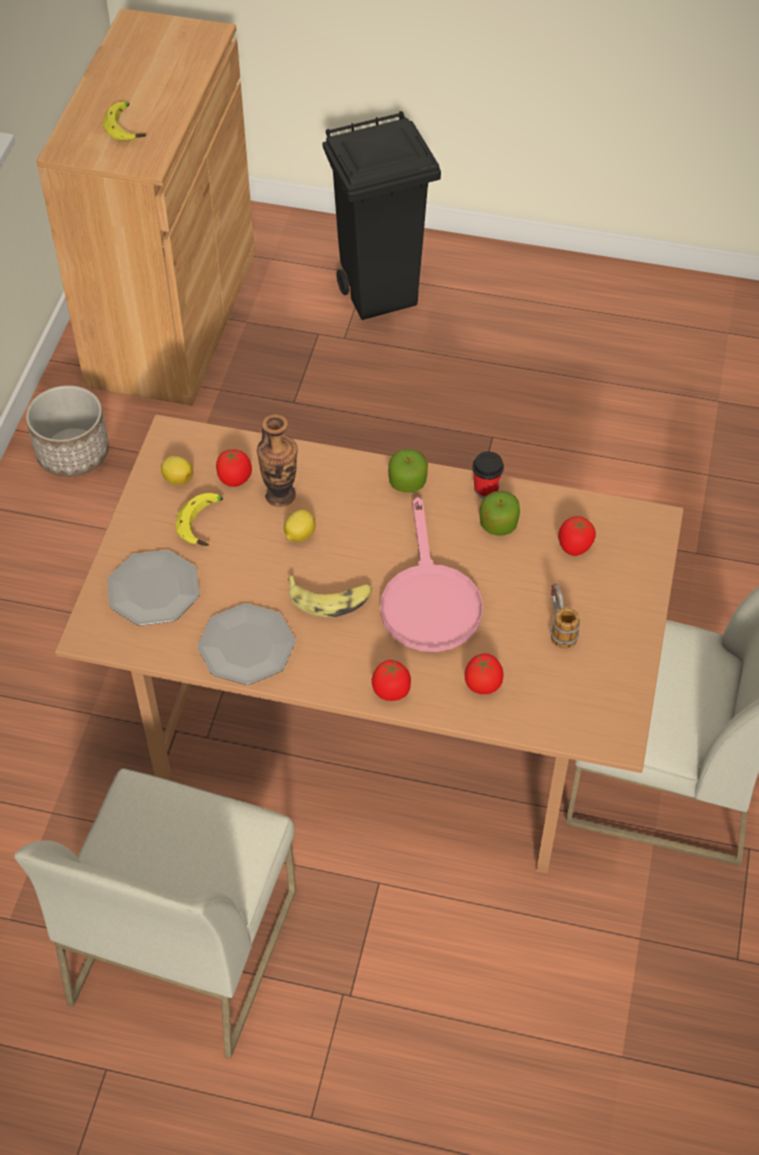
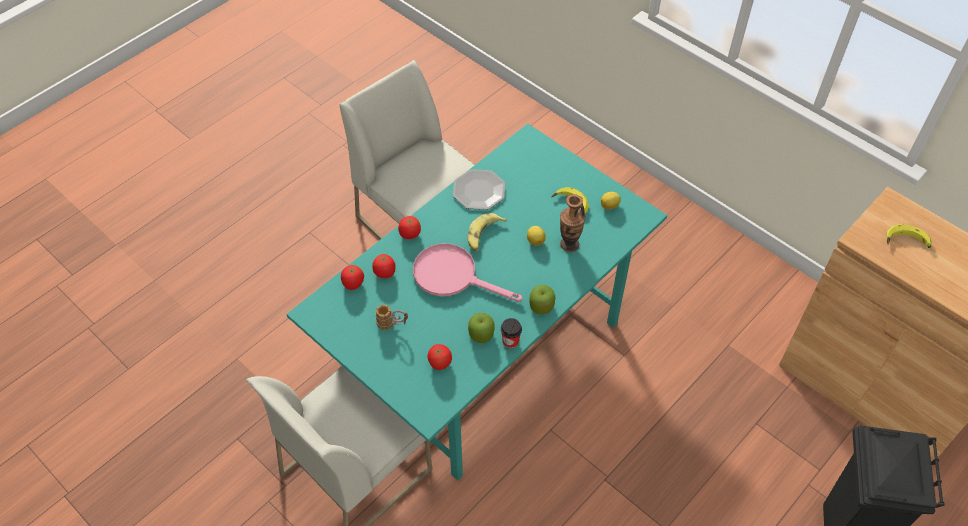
camera: 120 degrees right, 0 degrees up
(72, 453) = (764, 289): planter -> none
(154, 589) = (539, 169): plate -> none
(235, 479) = (594, 230): tomato -> tomato (353, 284)
(376, 723) = (484, 349): brown dining table -> turquoise dining table

